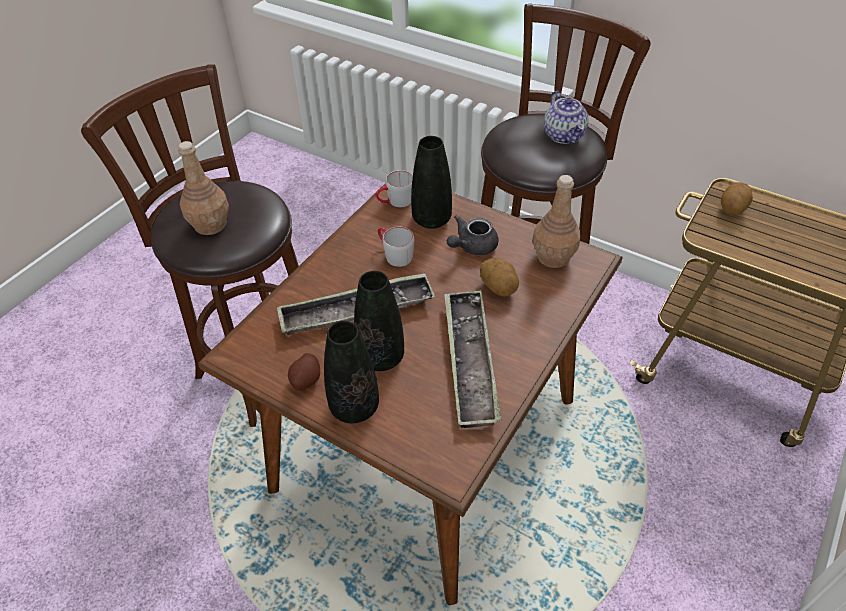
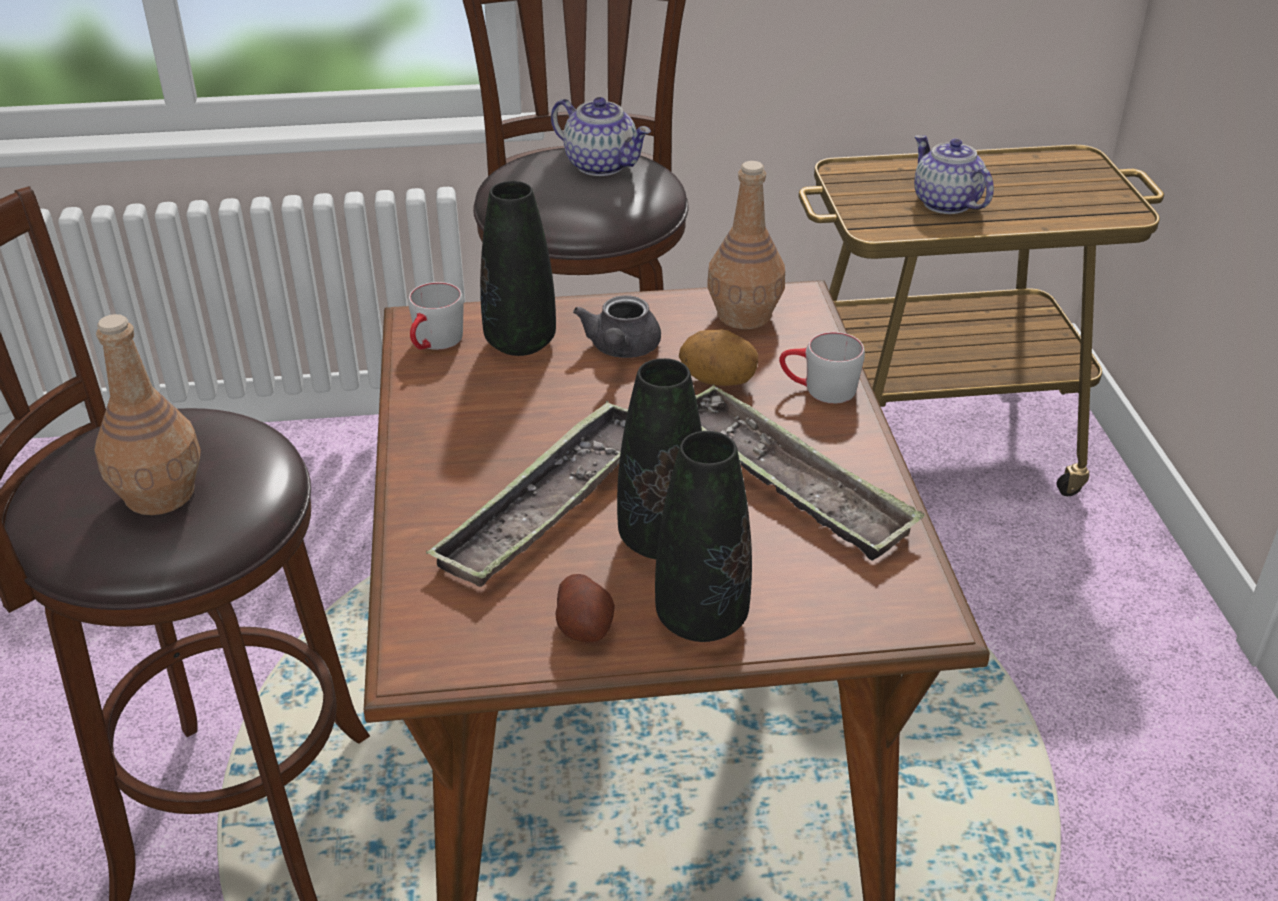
camera: 40 degrees left, 10 degrees down
(394, 254) = (517, 408): grey mug -> grey mug (818, 389)
(732, 209) = (871, 188): potato -> none
(769, 238) = (945, 203): none -> teapot

